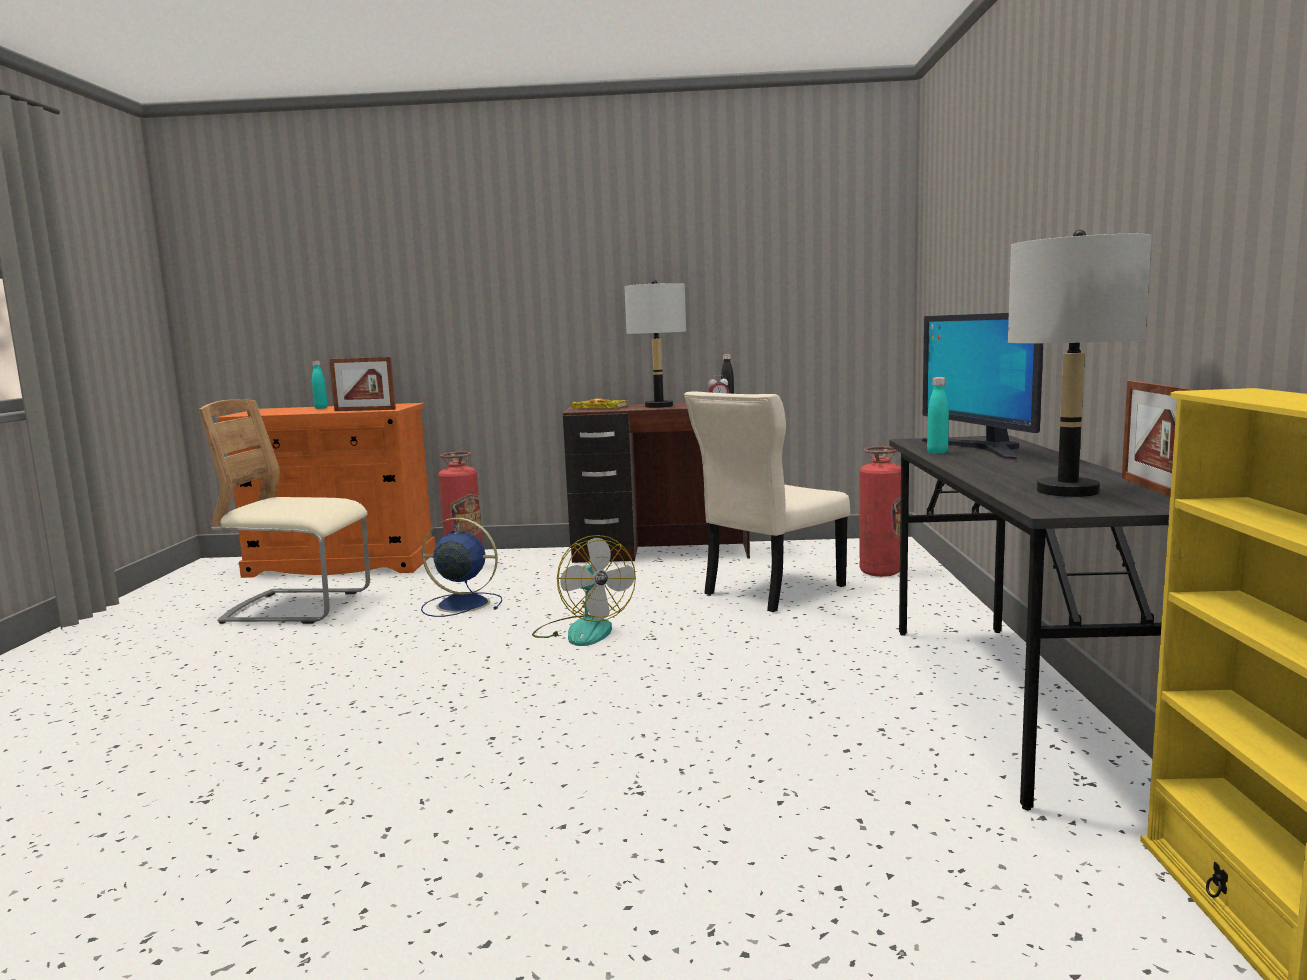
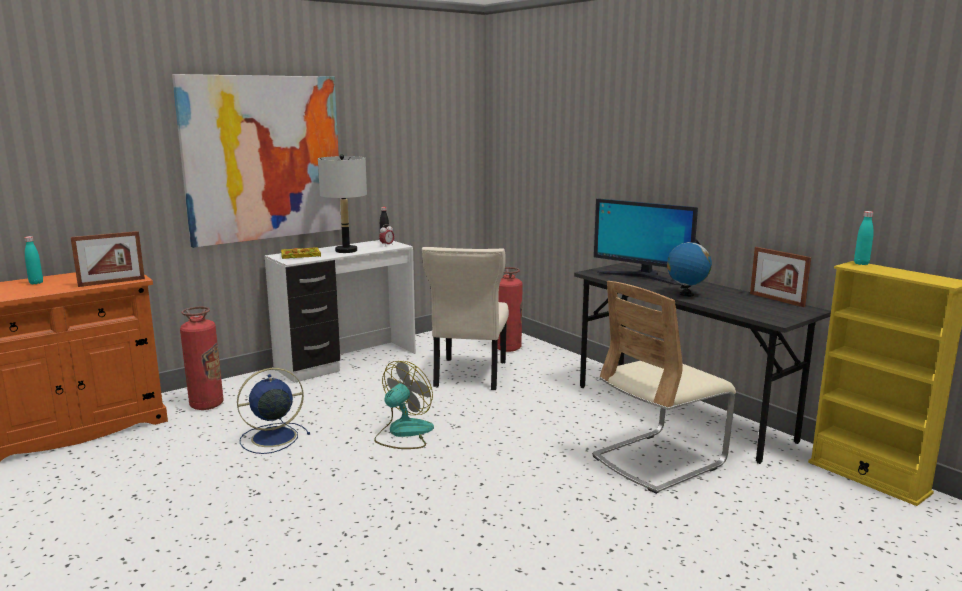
camera: 40 degrees left, 5 degrees up
(298, 607) = (121, 479): beige chair -> beige chair (658, 460)
(575, 289) = (263, 158): none -> picture
(583, 630) = (403, 433): fan -> fan turned 75 degrees counterclockwise
(661, 553) = (347, 361): brown desk -> white desk
(937, 452) = (630, 283): turquoise bottle -> turquoise bottle (861, 263)
(986, 469) = (686, 294): none -> globe
(1067, 491) = (755, 307): grey table lamp -> none

